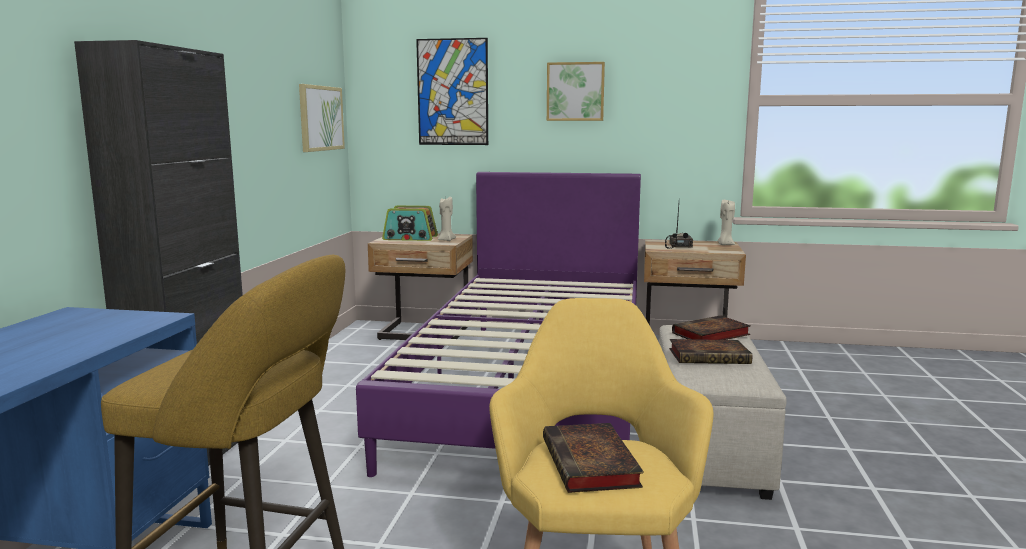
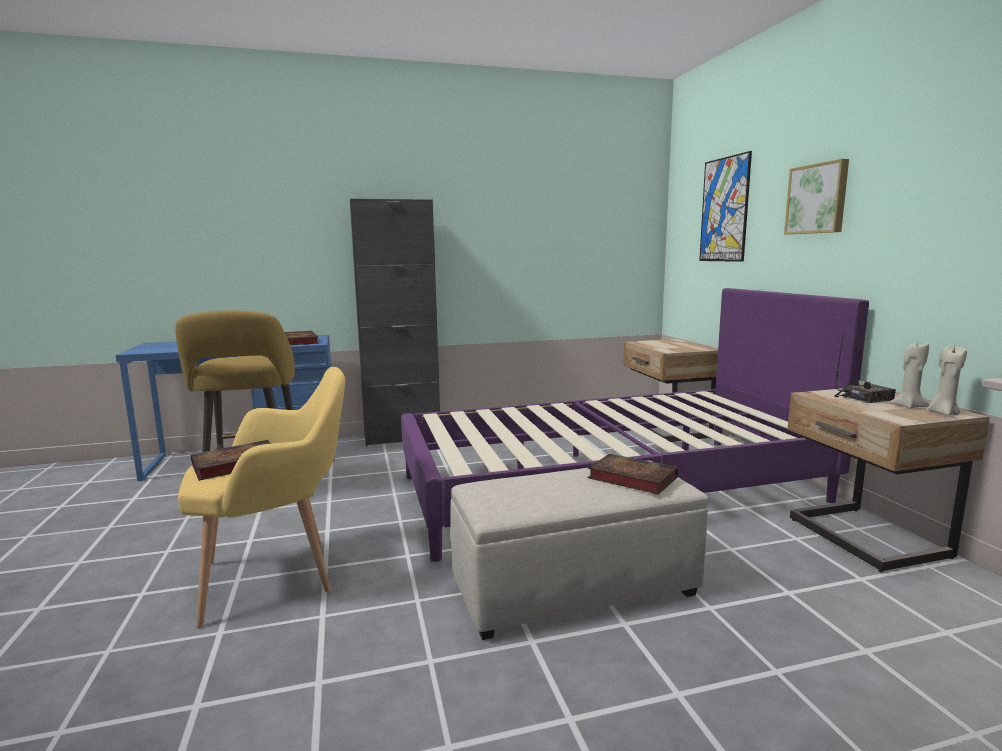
camera: 65 degrees right, 0 degrees up
(320, 118) = (616, 238): picture -> none
(410, 238) = (664, 344): radio -> none
(446, 240) = (679, 349): beige candle -> beige candle (908, 406)
(710, 356) = (550, 485): book -> book (300, 341)

